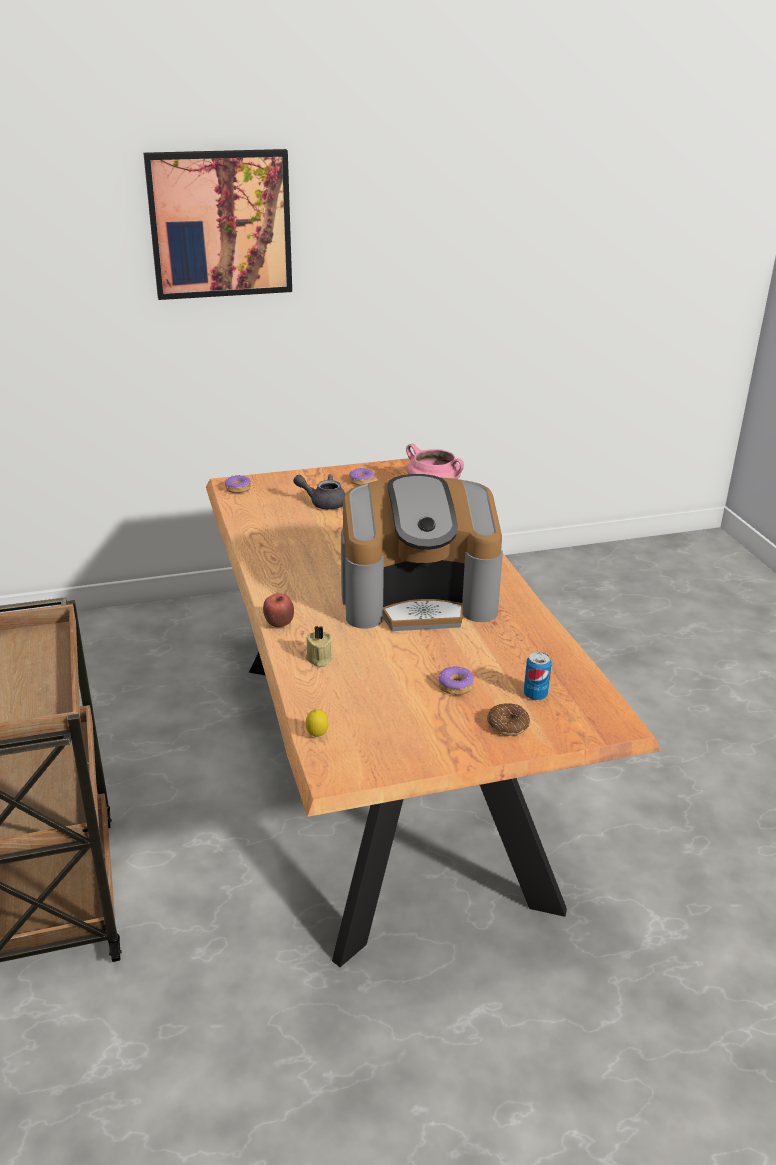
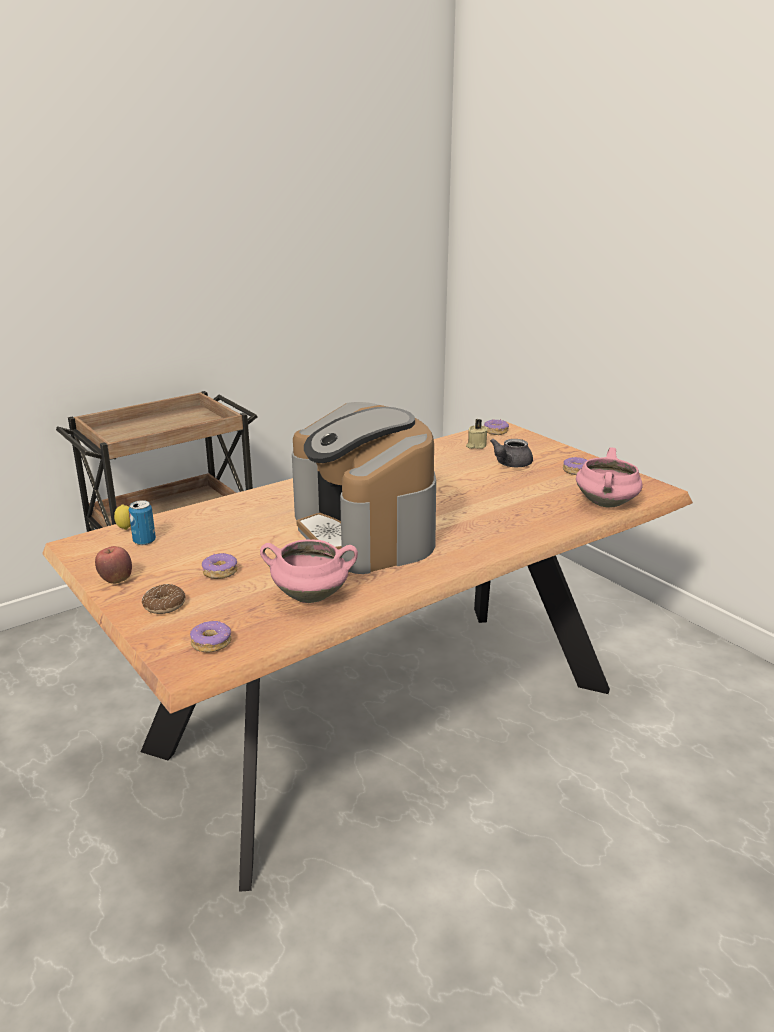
camera: 70 degrees right, 5 degrees down
(220, 224) = (637, 200): picture -> none
(279, 624) = (280, 487): apple -> apple (116, 580)
(319, 659) = (236, 510): beige candle -> beige candle (476, 445)
(323, 503) = (510, 464): grey teapot -> grey teapot turned 135 degrees counterclockwise
(525, 645) = (311, 596): none -> pink cooking pot
(535, 694) = (222, 613): can -> can (144, 541)
(585, 706) = (211, 643): none -> donut

